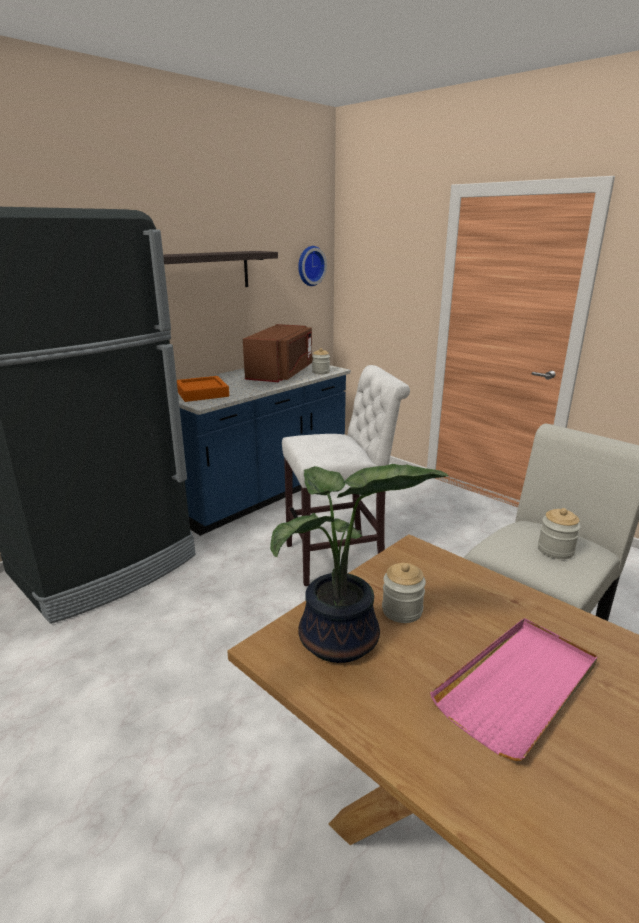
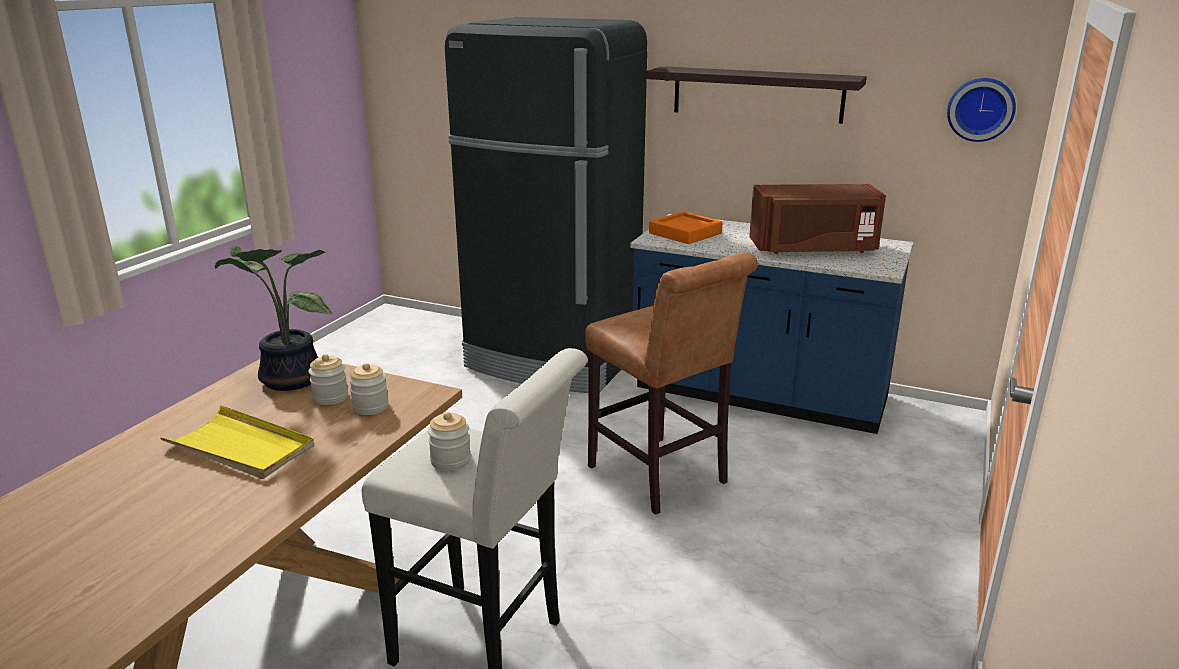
camera: 70 degrees right, 0 degrees up
(321, 372) = (856, 265): jar -> jar (370, 407)
(340, 557) = (661, 478): white stool -> brown stool
(518, 686) = (240, 447): pink tray -> yellow tray

